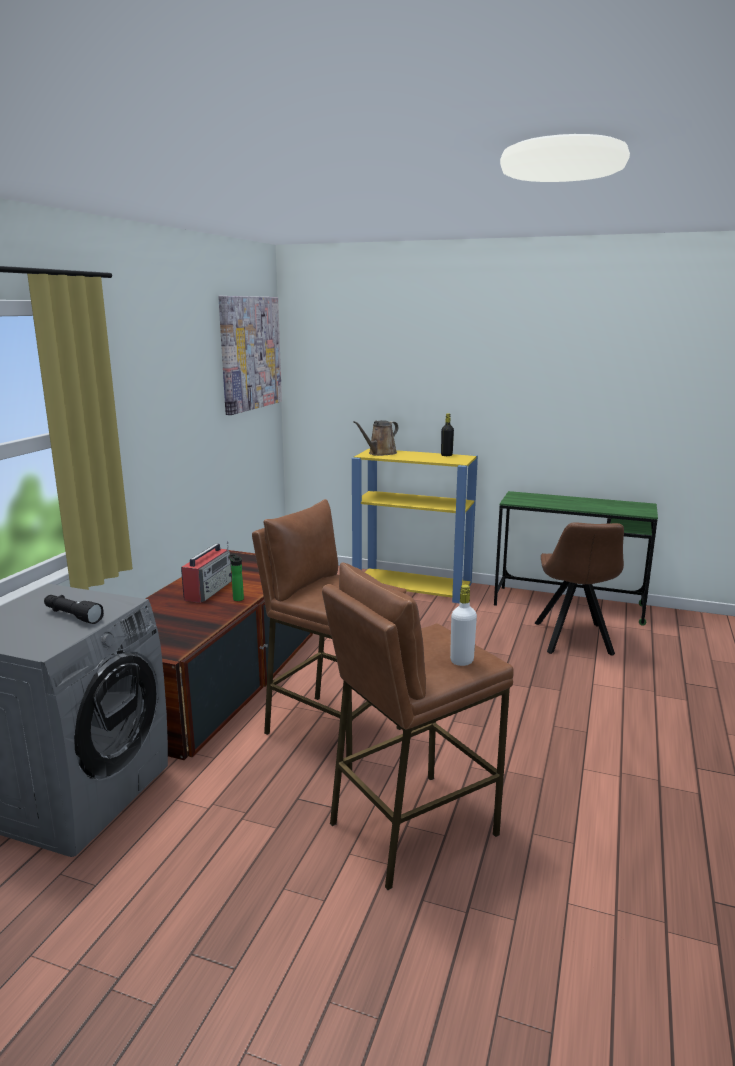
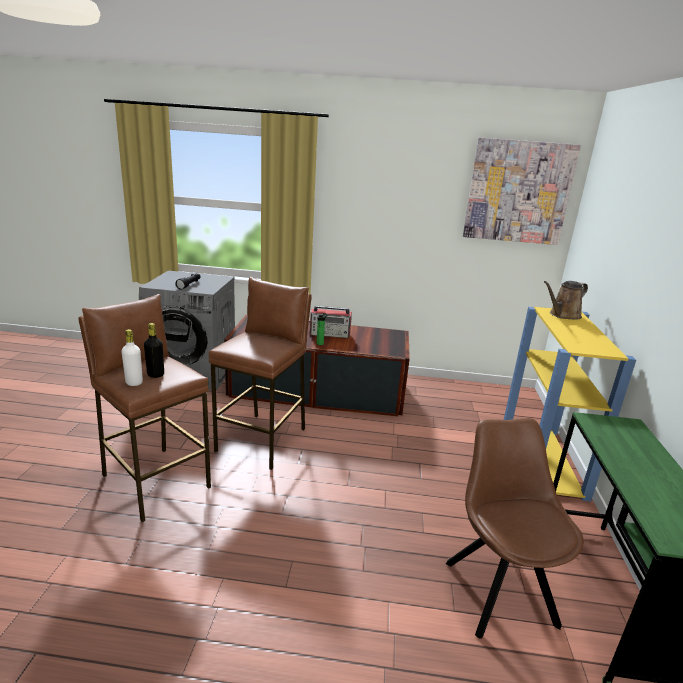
camera: 75 degrees right, 5 degrees up
(380, 453) = (563, 315): brown watering can -> brown watering can turned 60 degrees counterclockwise
(446, 455) = (603, 343): black bottle -> black bottle (155, 374)
(573, 639) = (498, 592): brown chair -> brown chair turned 90 degrees clockwise

